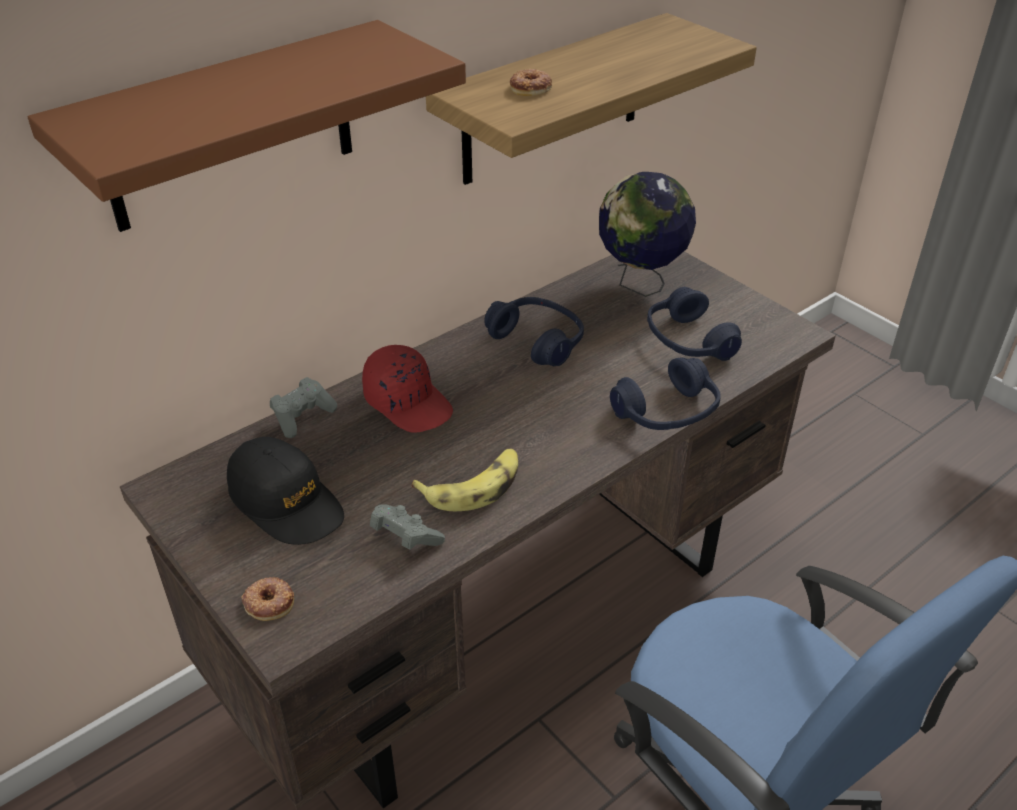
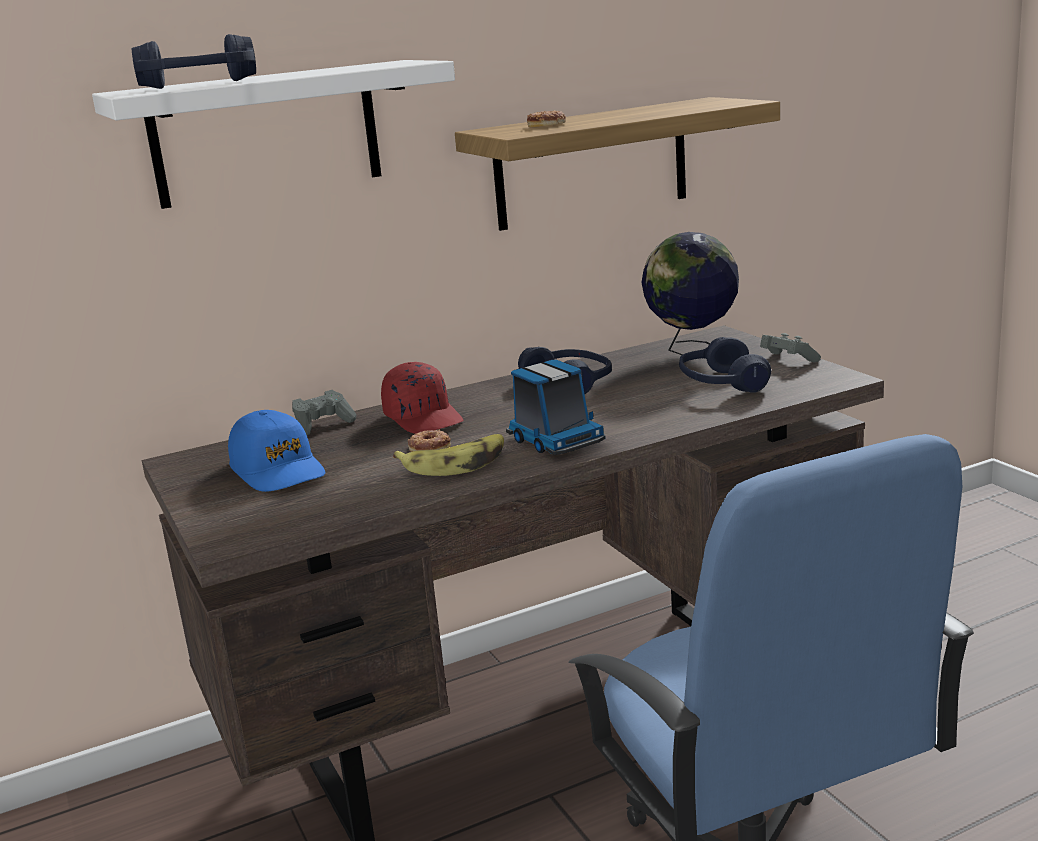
camera: 15 degrees right, 20 degrees down
(230, 128) = (266, 134): brown shelf -> white shelf
(269, 602) = (227, 523): donut -> donut (430, 447)
(286, 502) = (278, 470): black cap -> blue cap
(405, 537) = (372, 491): grey game controller -> grey game controller (787, 360)
(559, 442) = (554, 440): none -> toy truck
(667, 412) = (674, 424): blue headphones -> blue headphones (199, 85)

